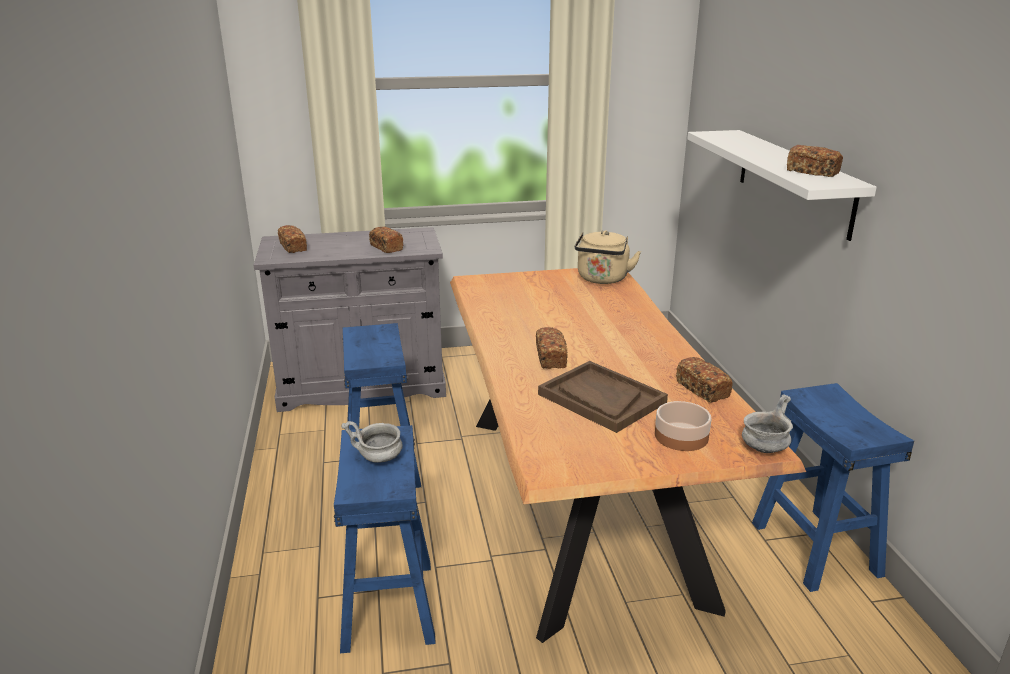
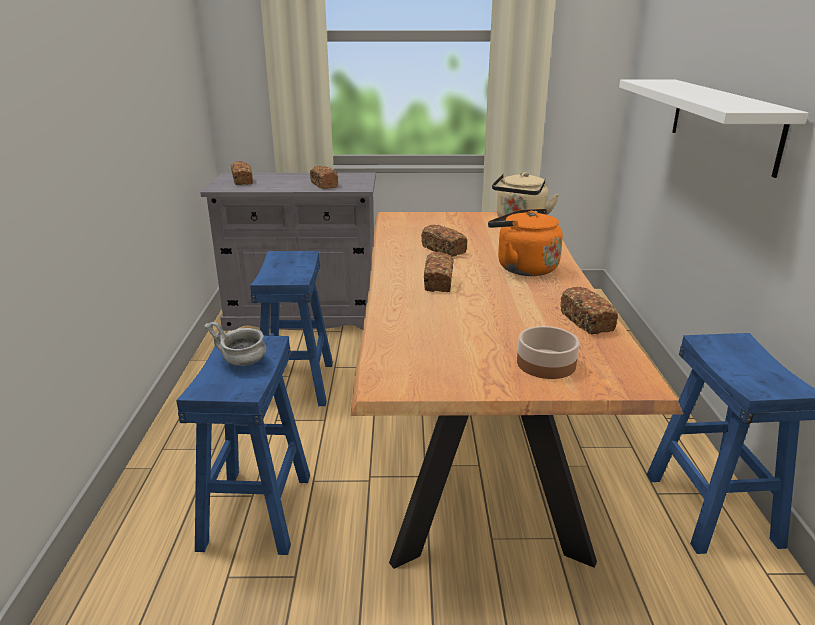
camera: 10 degrees right, 0 degrees up
(601, 398) = (474, 321): brown tray -> none
(624, 334) = (523, 268): none -> orange kettle
(764, 447) = (637, 382): grey bowl -> none
(812, 172) = (737, 102): bread -> bread (444, 250)

